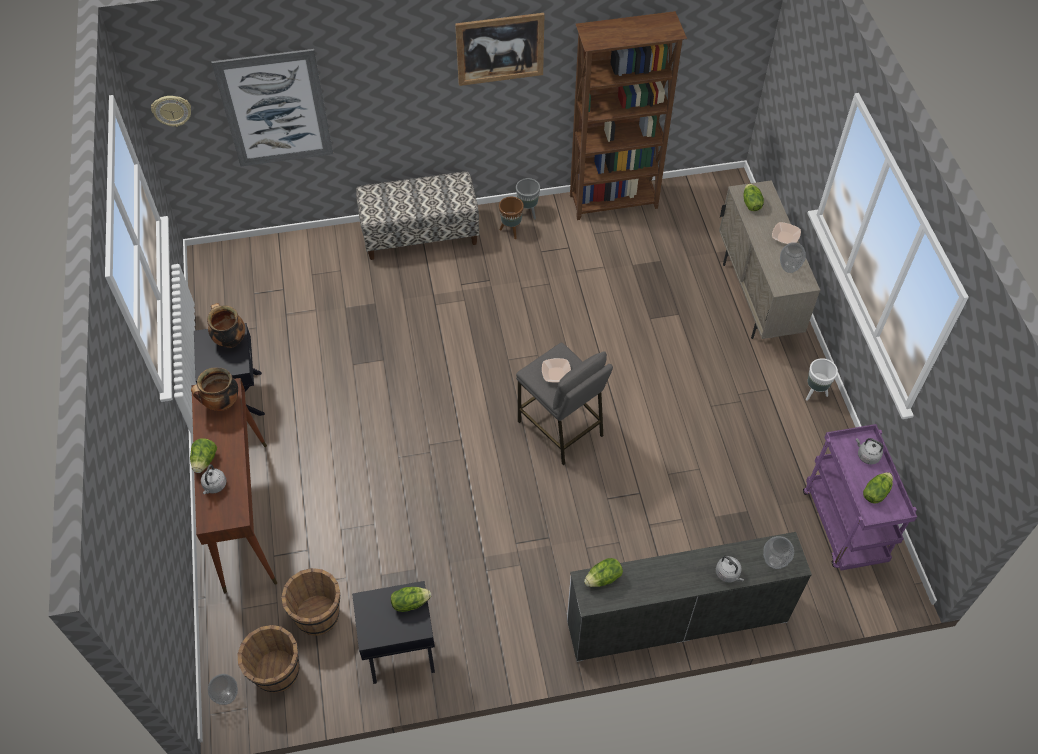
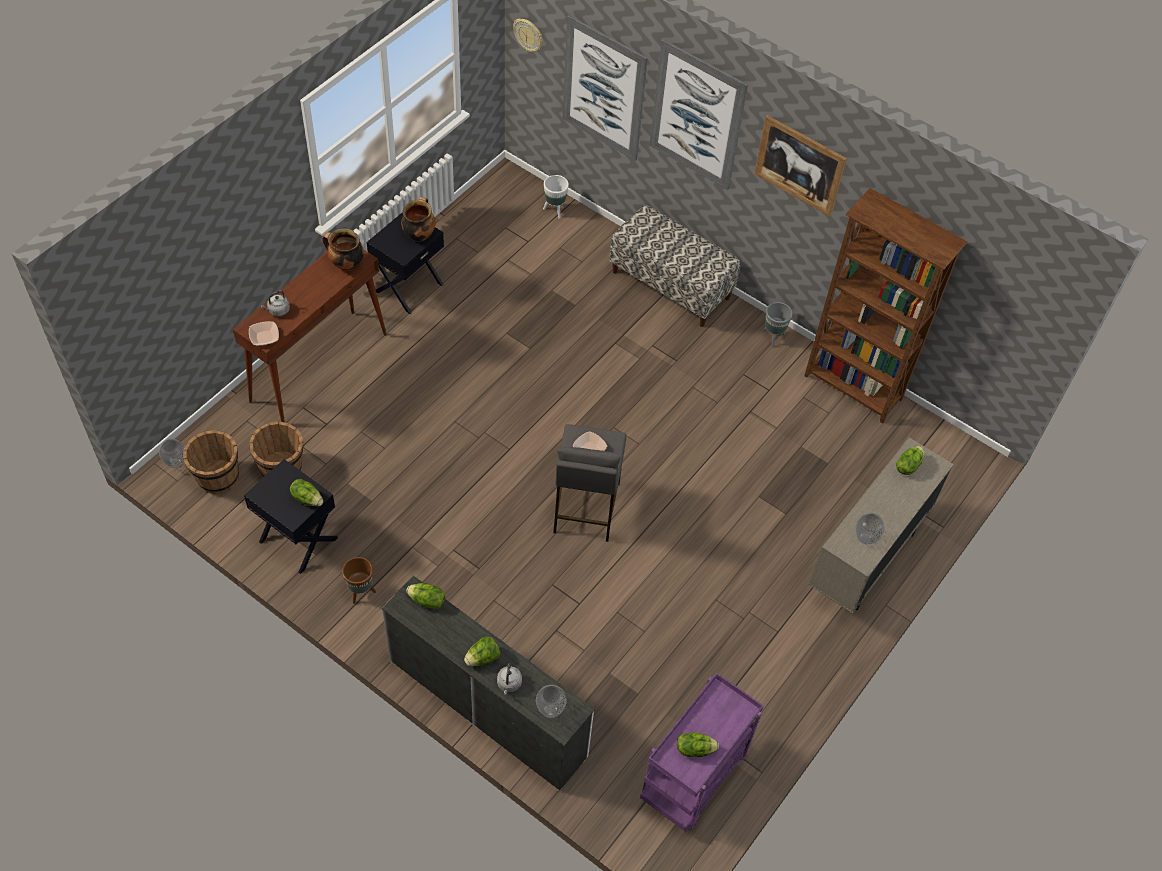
camera: 45 degrees right, 0 degrees up
(205, 461) = (292, 290): lettuce -> lettuce (482, 658)
(383, 70) = (697, 116): none -> picture
(511, 231) = (741, 340): brown planter -> brown planter (360, 592)
(785, 237) = (898, 514): bowl -> bowl (264, 337)
(814, 393) = (811, 670): white planter -> white planter (554, 210)
(867, 455) = (727, 720): grey kettle -> none

